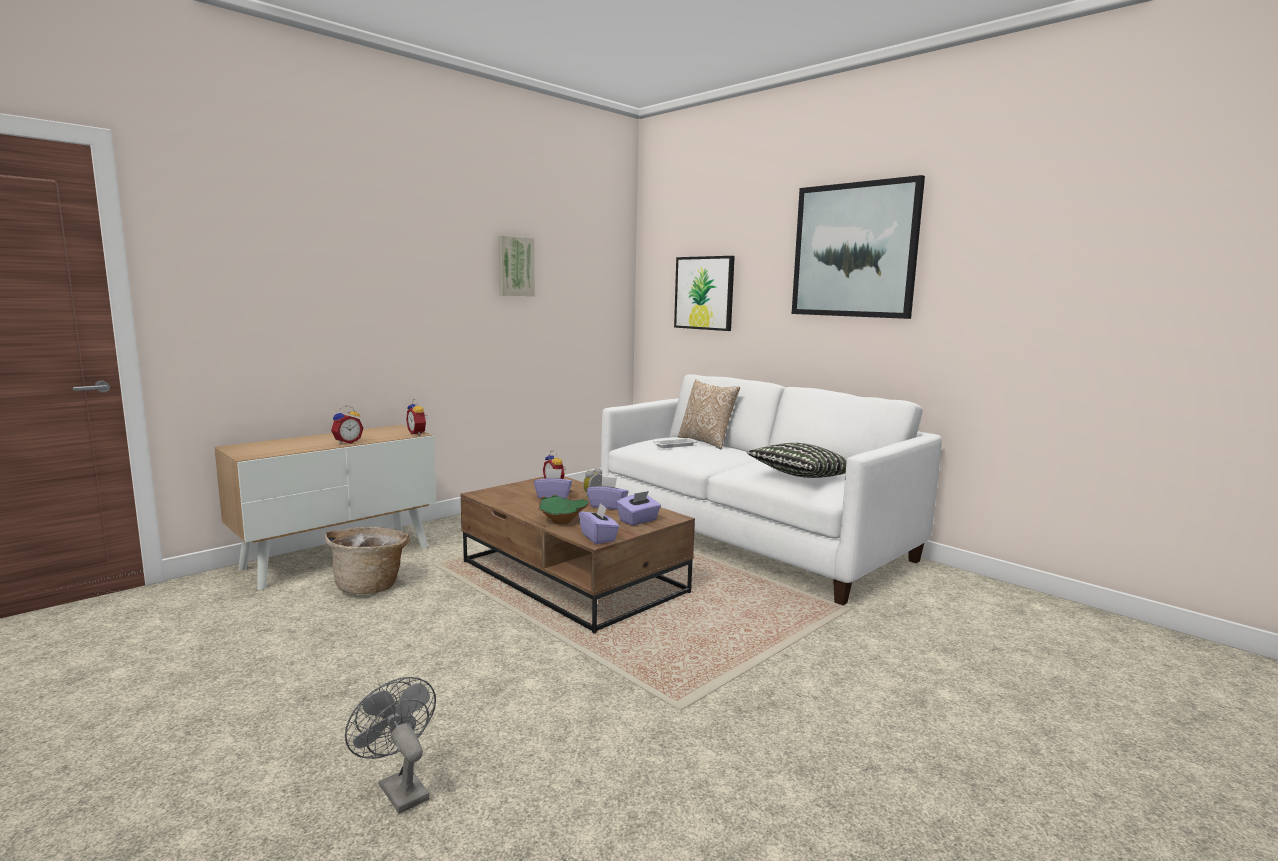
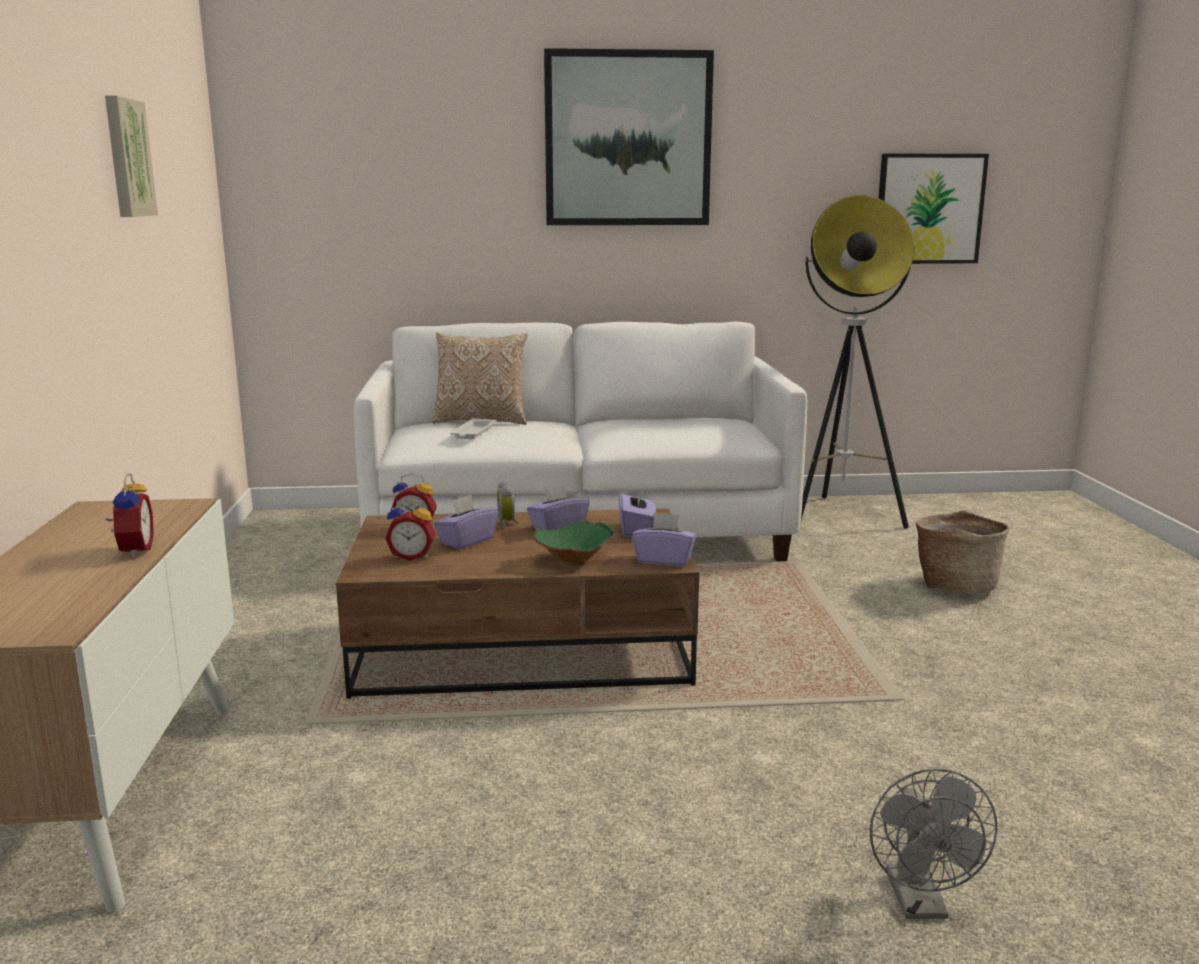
camera: 50 degrees left, 5 degrees up
(371, 585) = (301, 793): basket -> basket (955, 585)
(399, 788) = (920, 905): grey fan -> grey fan turned 90 degrees counterclockwise
(418, 433) = (185, 503): alarm clock -> alarm clock (412, 556)
(704, 293) = (380, 199): picture -> picture (929, 209)
(800, 477) = (693, 431): pillow -> none
(977, 599) = (840, 516): none -> floor lamp

